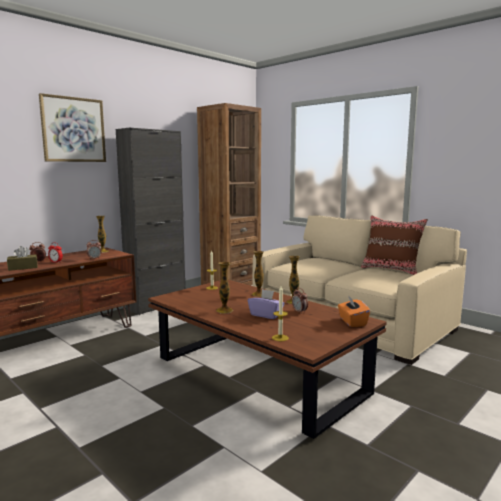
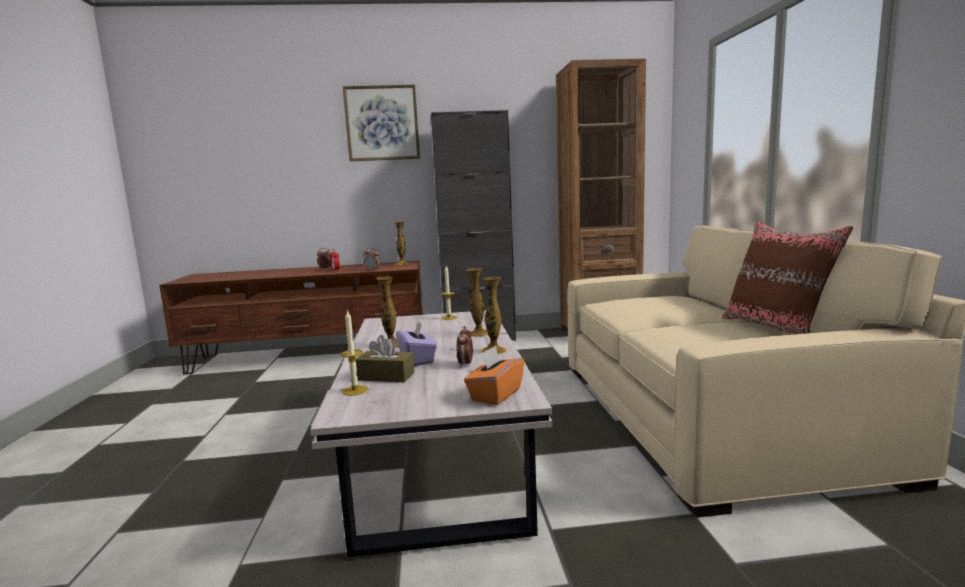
camera: 40 degrees right, 0 degrees up
(23, 267) = (299, 273): brown tissue box -> brown tissue box (386, 376)
(258, 376) = (437, 450): brown coffee table -> white coffee table

